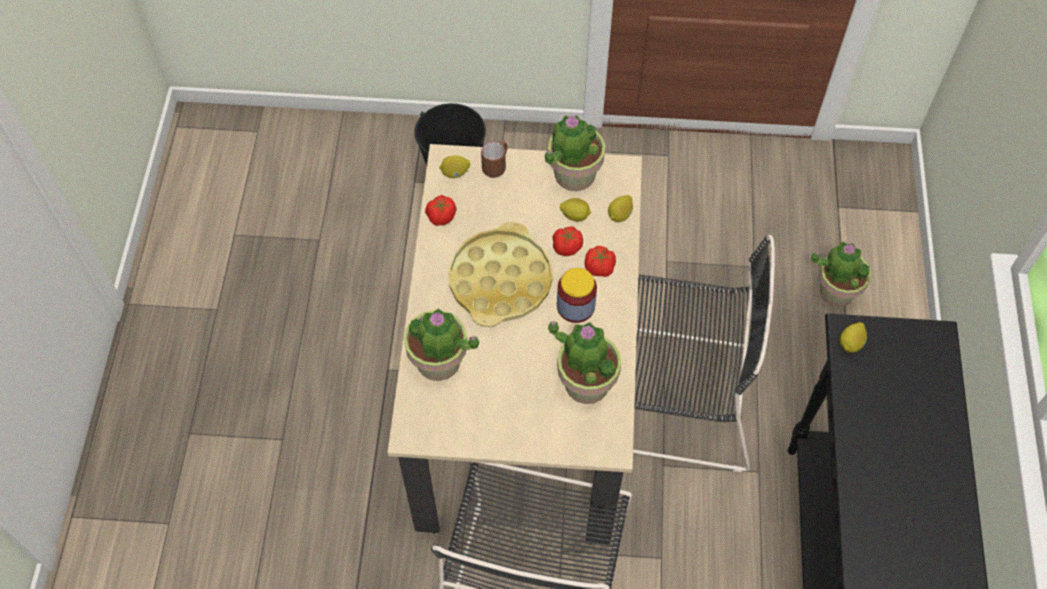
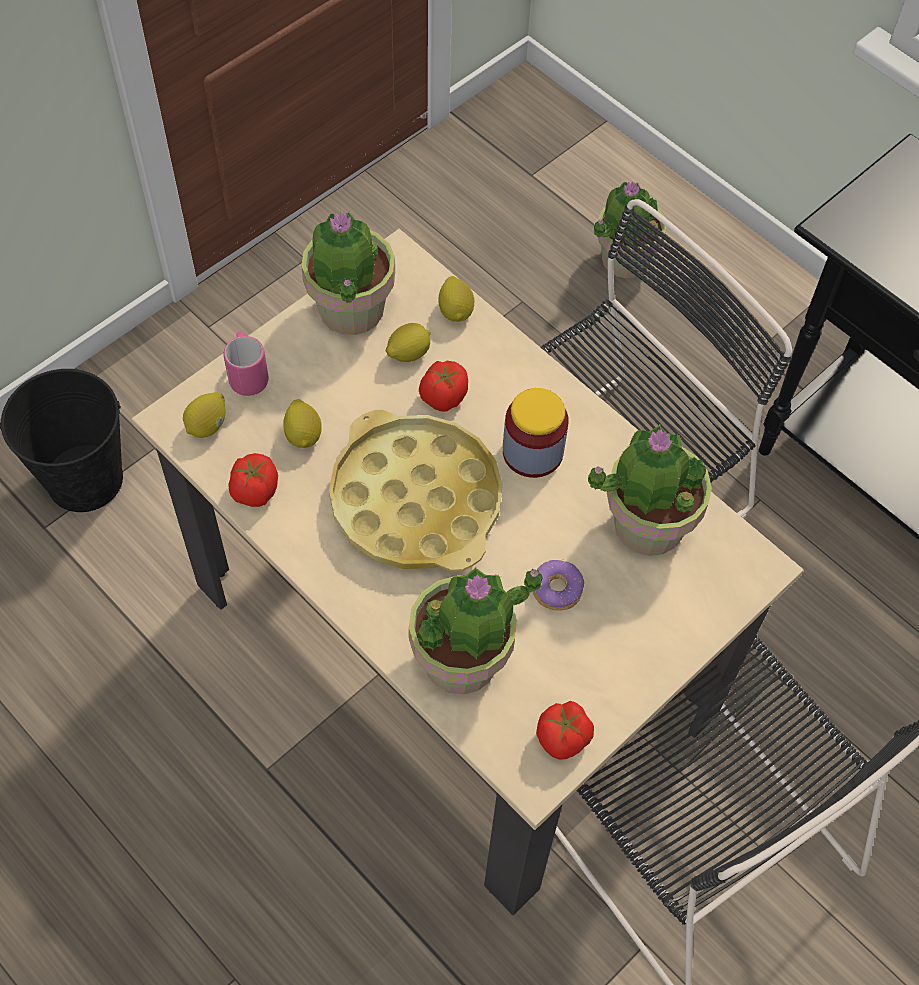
camera: 50 degrees left, 0 degrees up
(496, 166) = (247, 375): brown mug -> pink mug
(512, 372) = (557, 589): none -> donut
(600, 268) = (506, 387): tomato -> tomato (563, 738)
(851, 343) = (855, 235): lemon -> lemon (303, 435)

